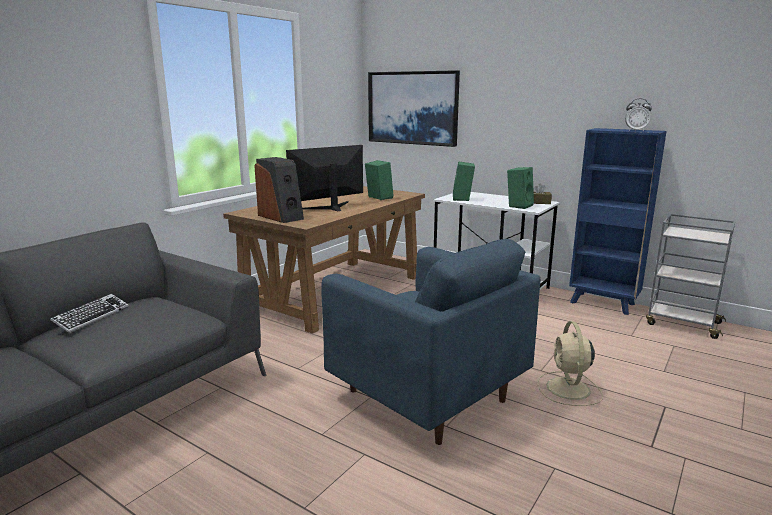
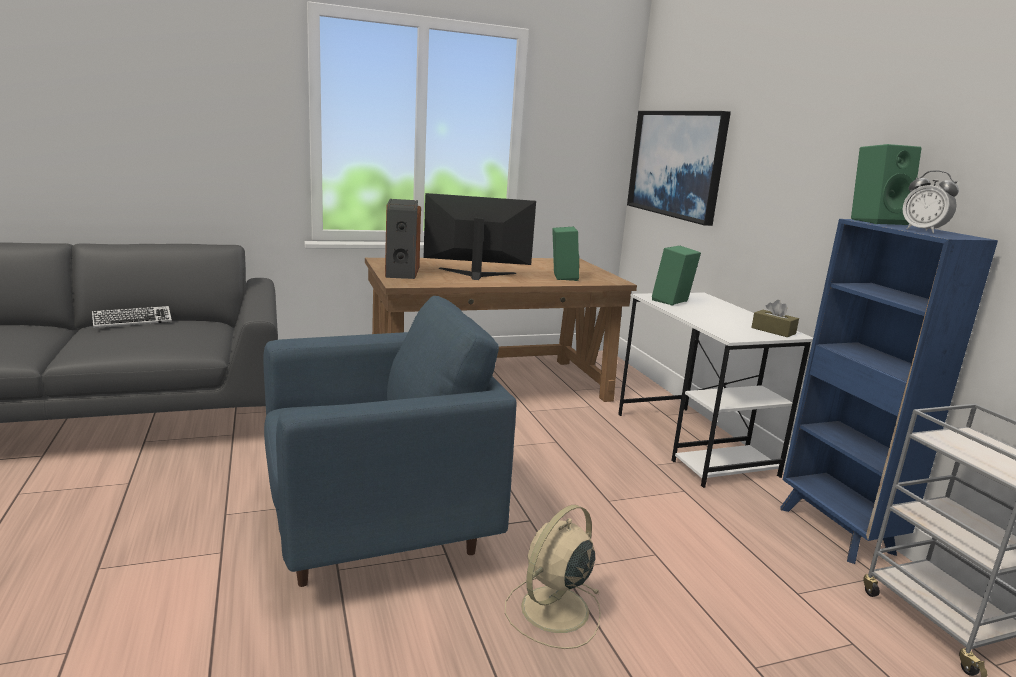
camera: 35 degrees right, 0 degrees up
(426, 396) = (377, 529): blue armchair -> blue armchair turned 105 degrees counterclockwise
(518, 206) = (727, 327): green speaker -> green speaker (876, 221)

